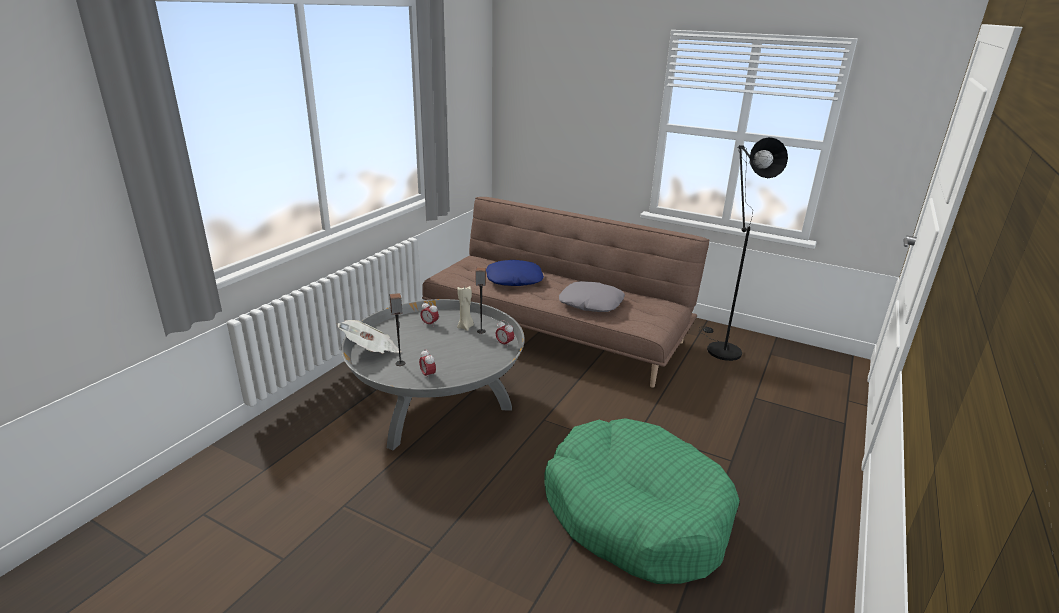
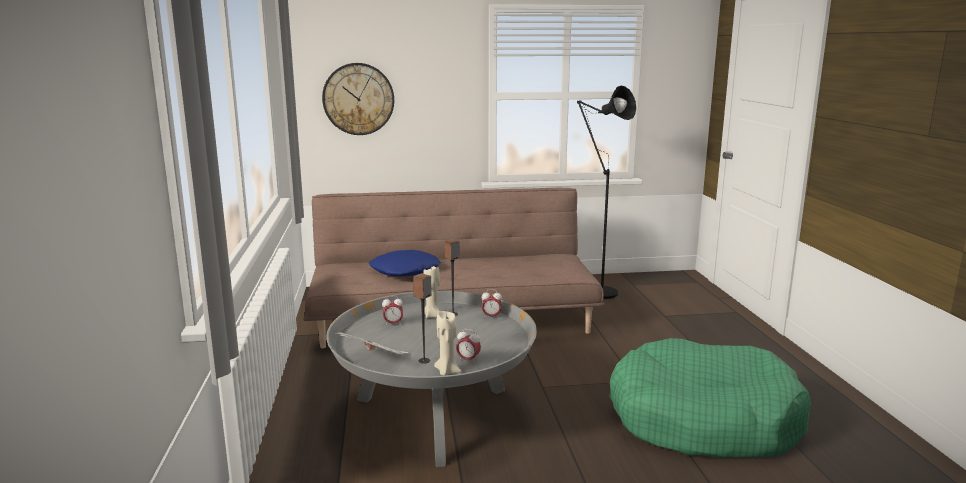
camera: 35 degrees left, 10 degrees down
(399, 379) = (447, 372): none -> beige candle
(543, 115) = (358, 99): none -> wall clock
(591, 303) = (504, 270): grey pillow -> none

